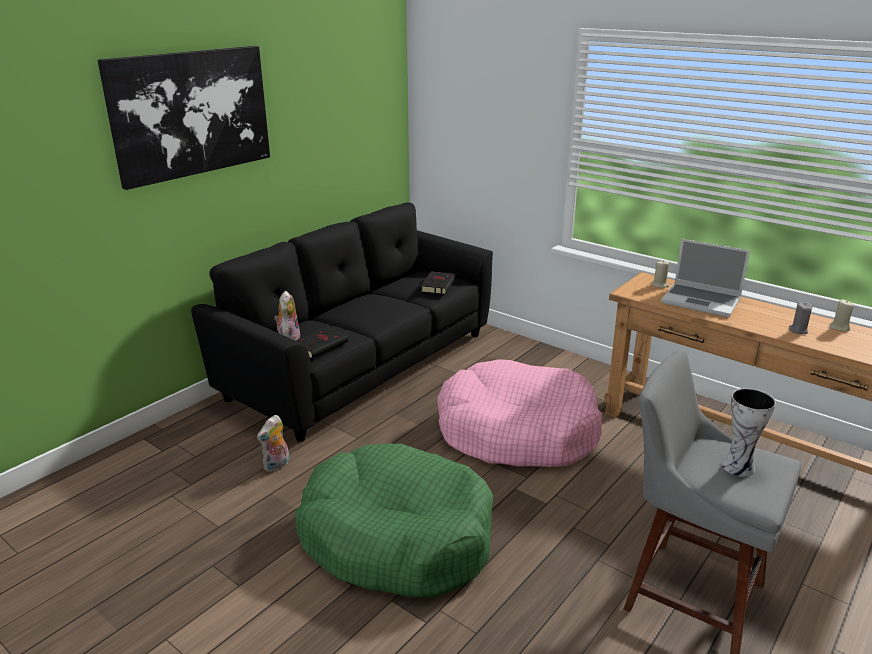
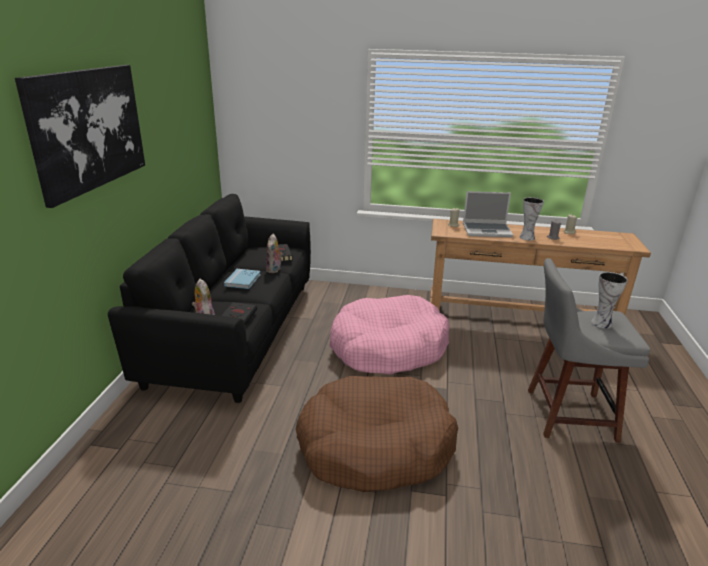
camera: 30 degrees left, 0 degrees up
(277, 466) = (237, 427): plush toy -> plush toy (274, 270)
(368, 306) = (242, 280): none -> blue book
(396, 537) = (375, 446): green dog bed -> brown dog bed
(753, 321) = (526, 237): none -> vase

